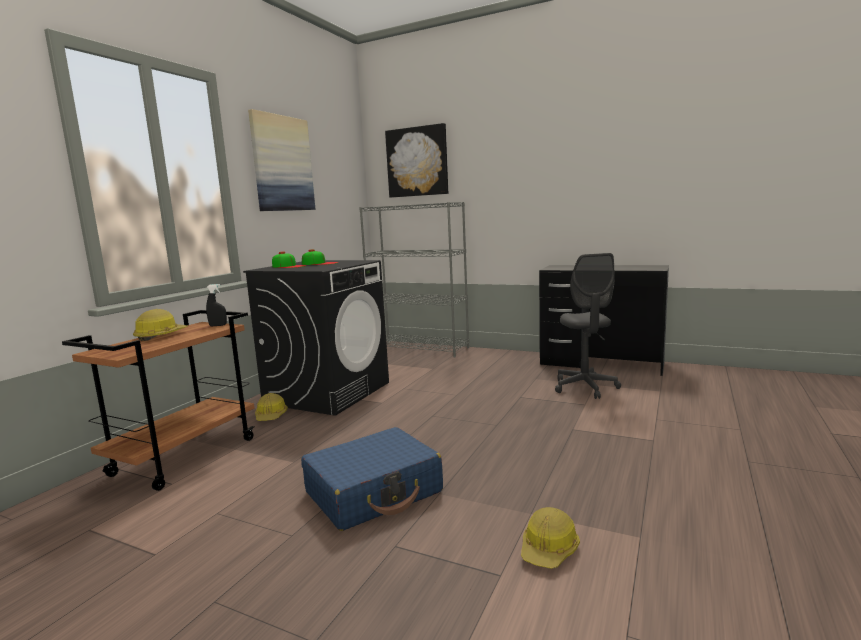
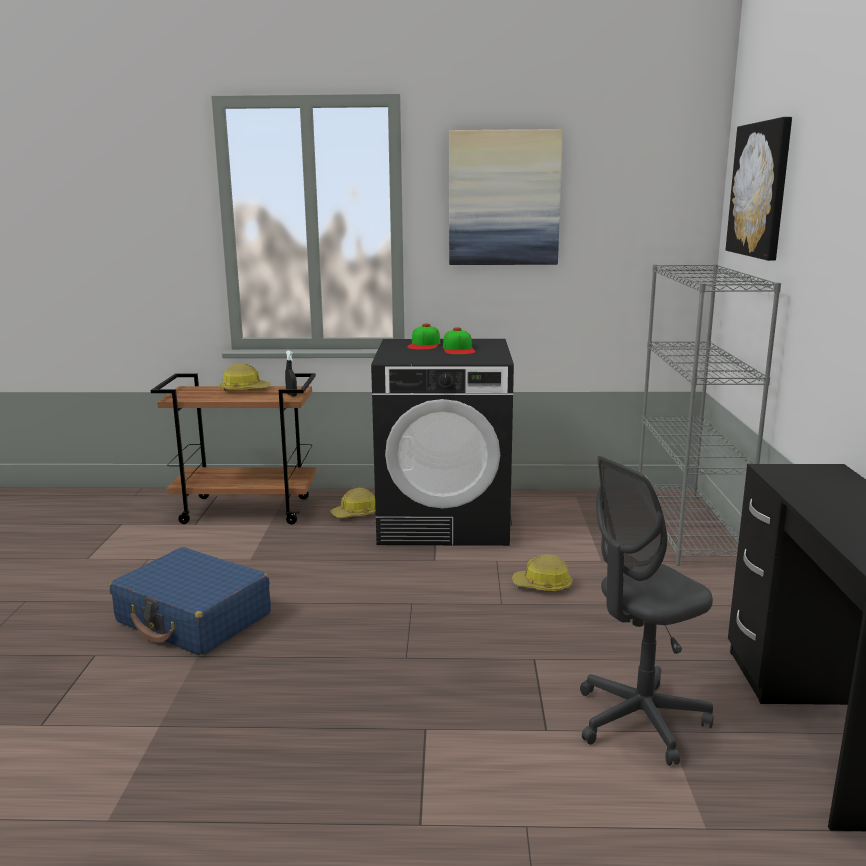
camera: 65 degrees right, 5 degrees up
(549, 549) = (83, 749): hard hat -> hard hat (542, 585)

